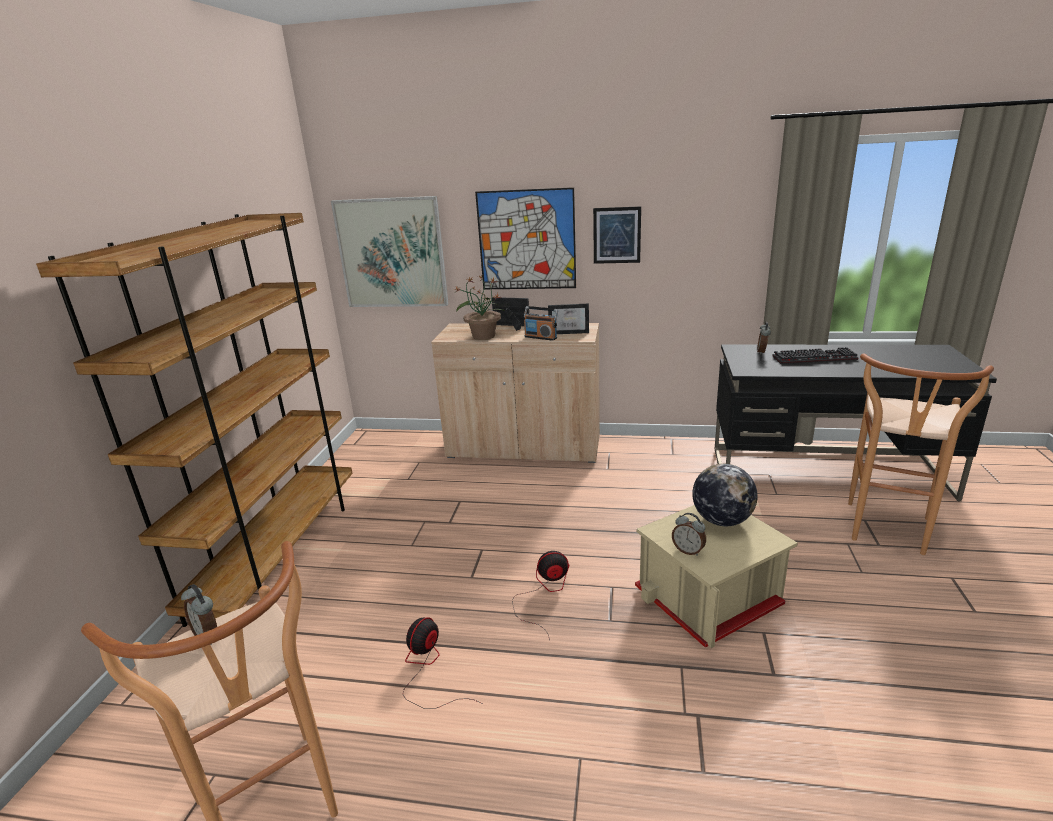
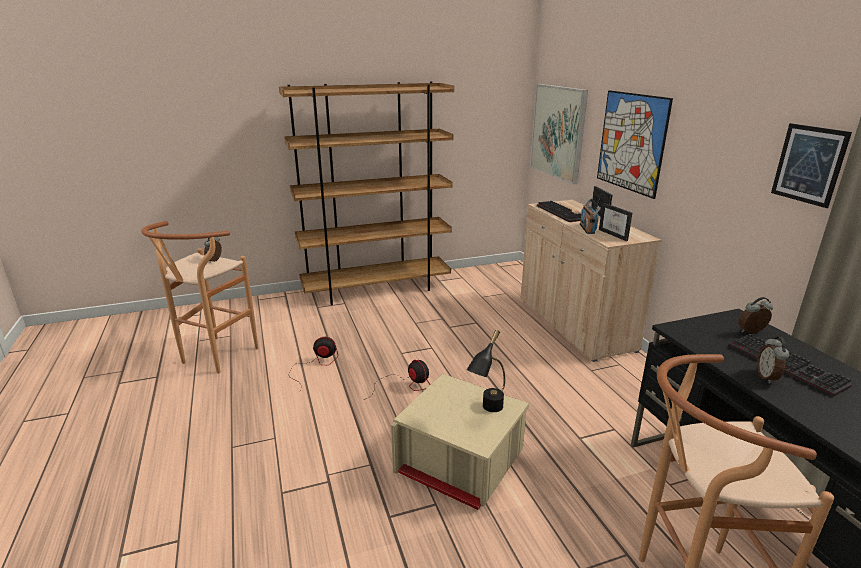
camera: 60 degrees right, 0 degrees up
(483, 336) = (561, 213): potted plant -> keyboard
(617, 235) = (695, 155): picture -> picture (809, 164)
(688, 550) = (430, 401): alarm clock -> alarm clock (767, 377)
(721, 520) = (487, 411): globe -> black table lamp

